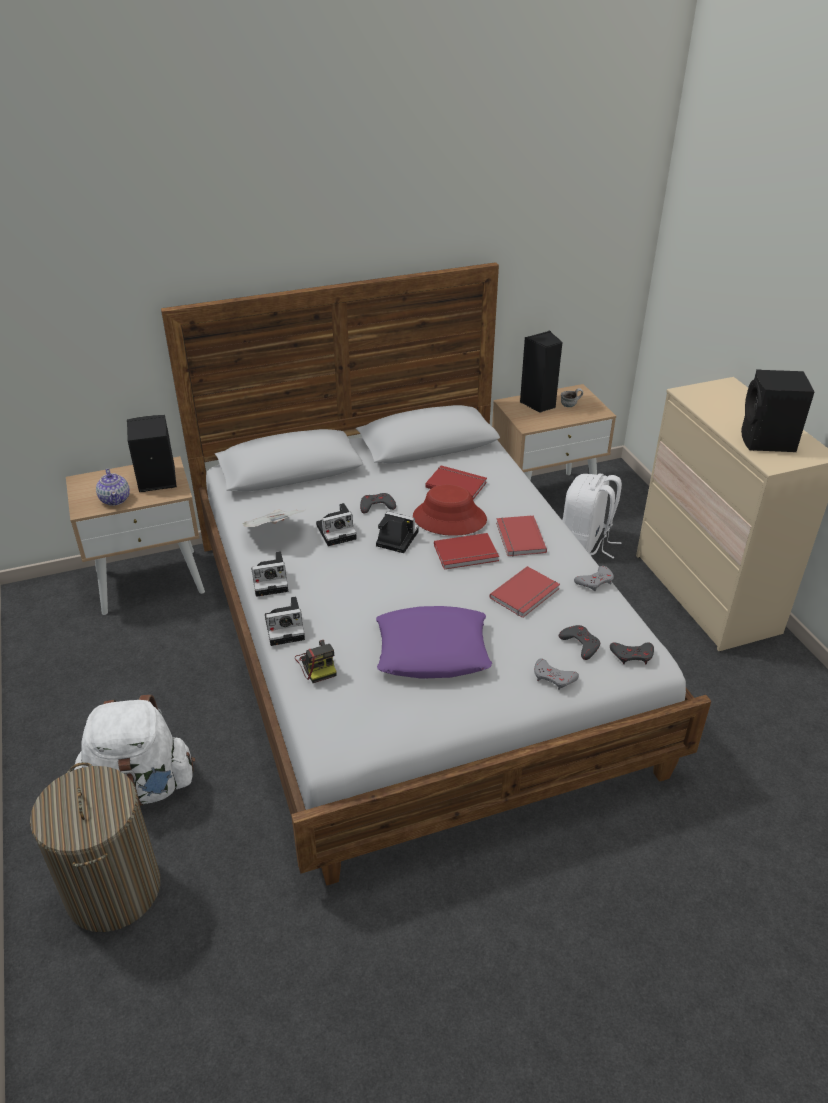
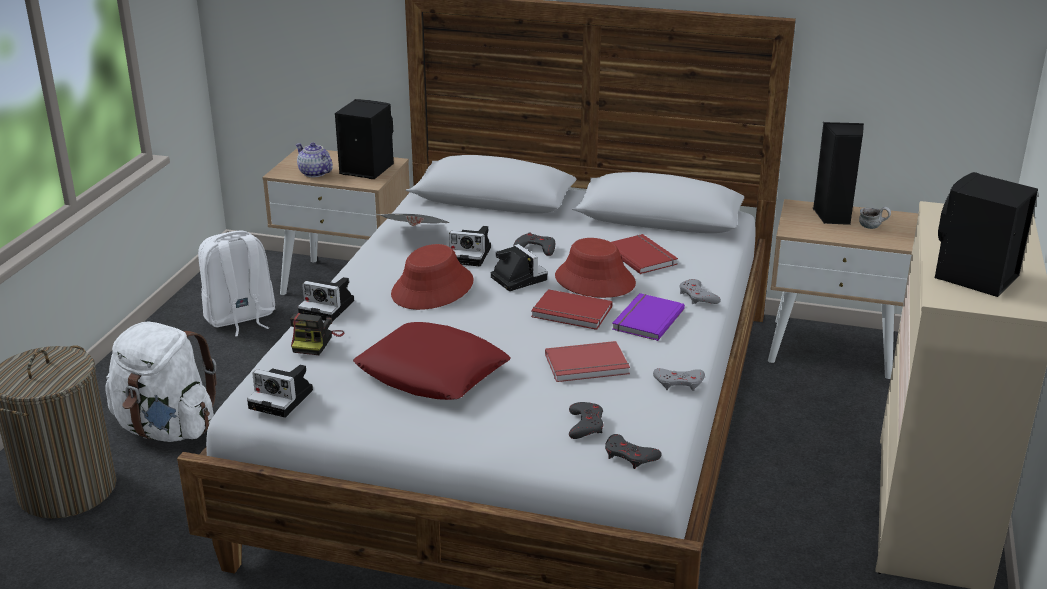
camera: 35 degrees right, 10 degrees down
(115, 499) = (315, 173): teapot -> teapot turned 120 degrees clockwise
(271, 580) = (363, 271): camera -> camera (283, 399)
(346, 574) = (433, 288): none -> red hat
(433, 650) = (432, 372): purple pillow -> red pillow
(518, 538) = (646, 319): red book -> purple book
(553, 677) = (519, 438): grey game controller -> grey game controller (697, 297)
(586, 544) = (829, 408): white backpack -> white backpack (240, 318)

